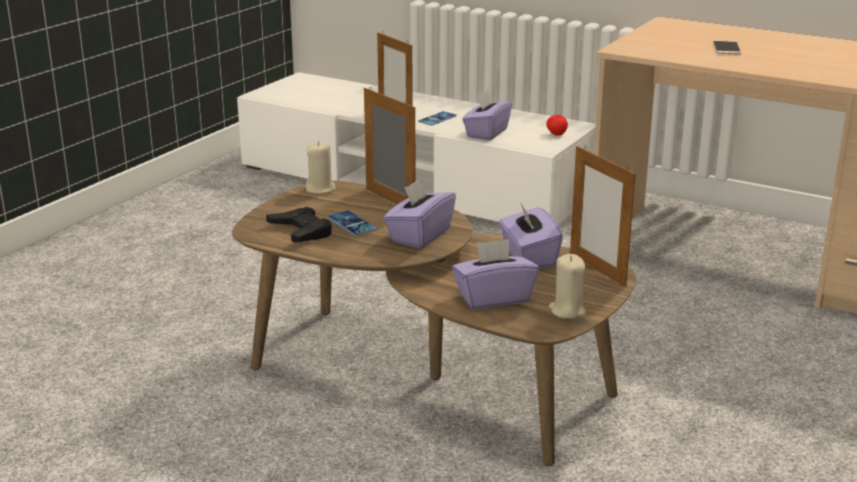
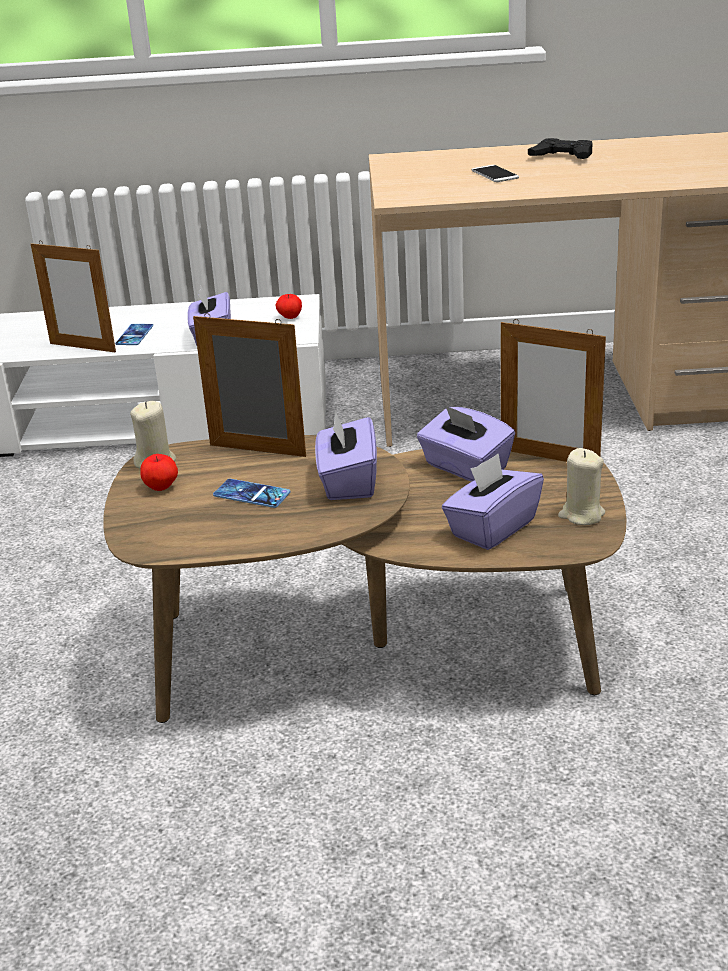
camera: 30 degrees left, 5 degrees up
(301, 231) = (204, 525): black game controller -> black game controller (562, 156)
(305, 203) = (161, 487): none -> apple

